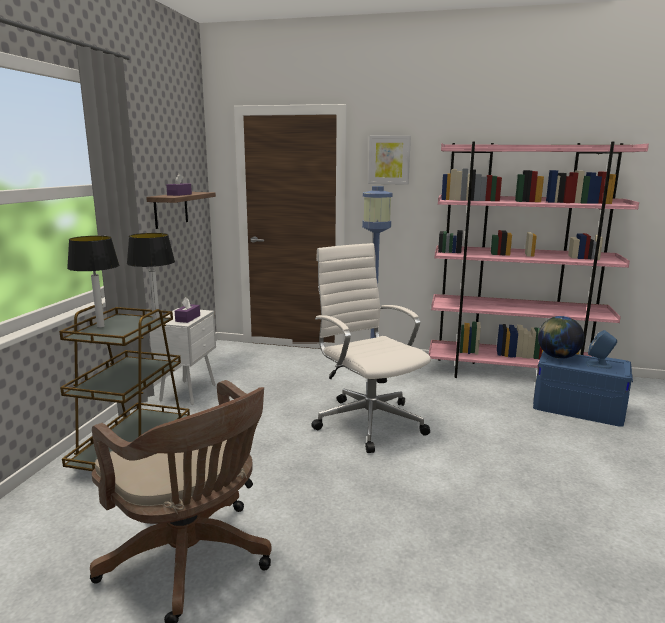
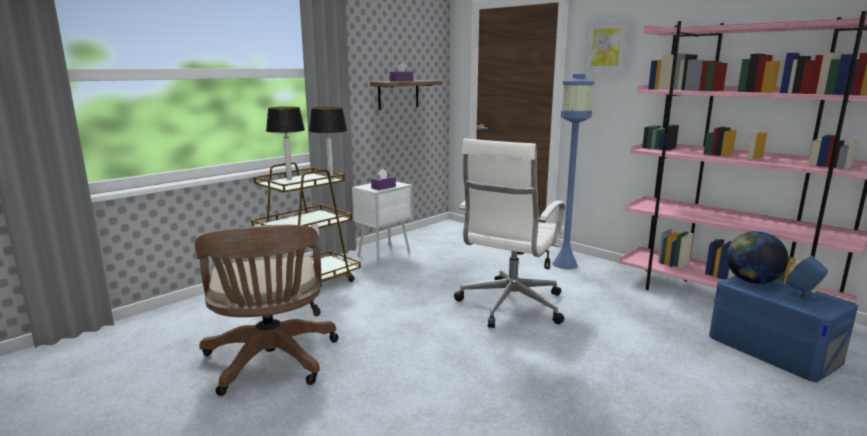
camera: 30 degrees right, 0 degrees up
(368, 421) = (509, 306): white office chair -> white office chair turned 150 degrees counterclockwise

